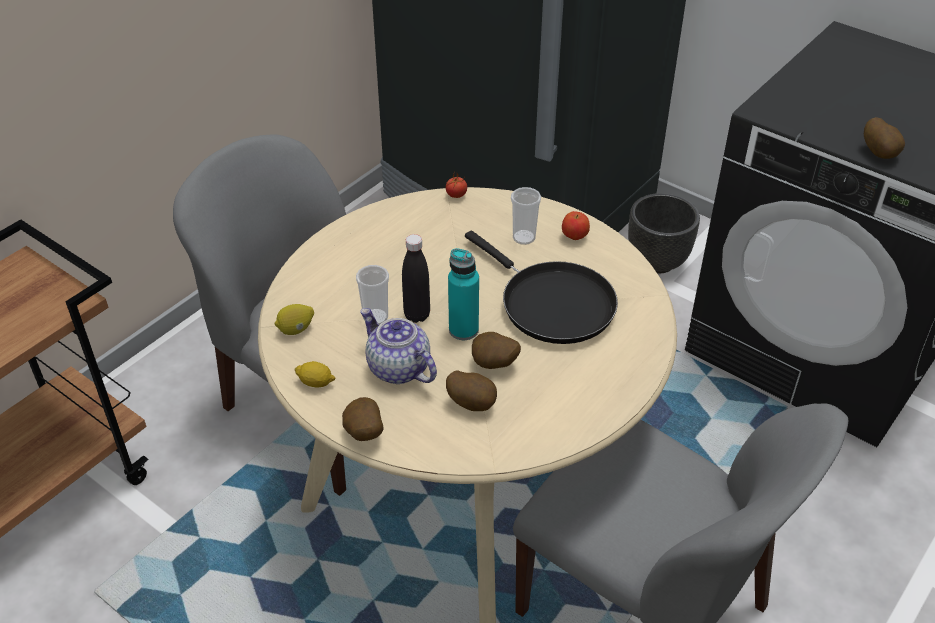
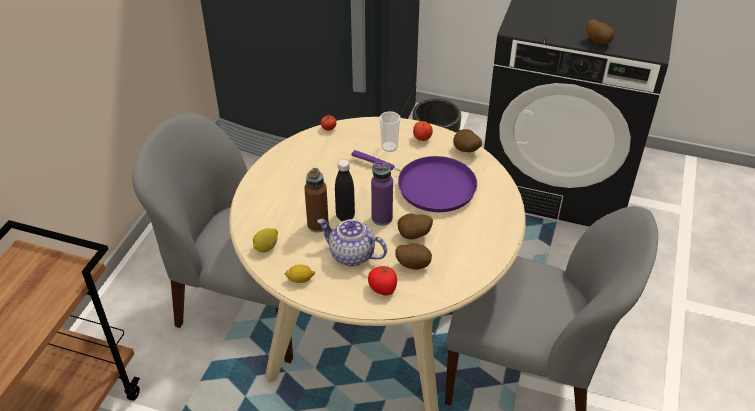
camera: 20 degrees left, 0 degrees up
(363, 434) = (352, 305): potato -> potato (465, 151)
(375, 317) = (318, 225): cup -> brown bottle
(415, 424) = (383, 288): none -> tomato
(463, 330) = (382, 218): turquoise bottle -> purple bottle
(551, 303) = (430, 186): black frying pan -> purple frying pan

